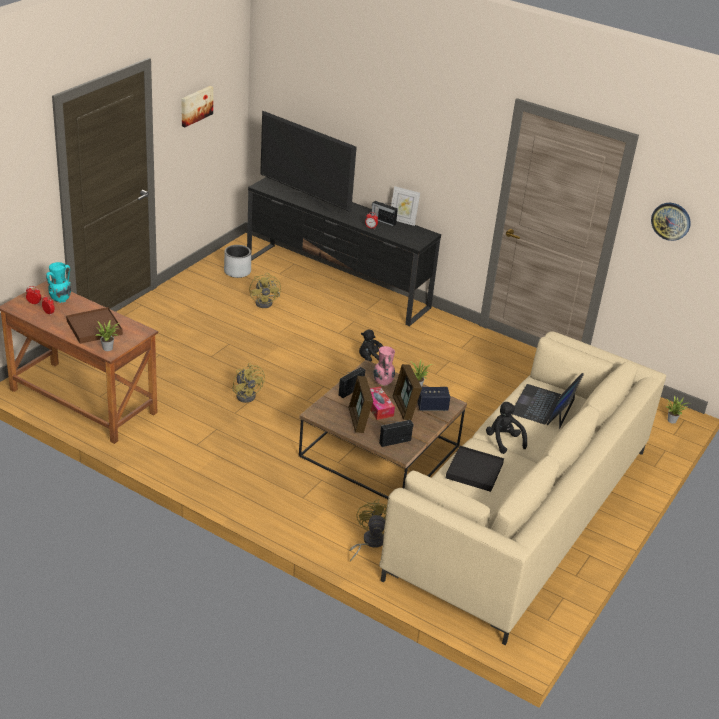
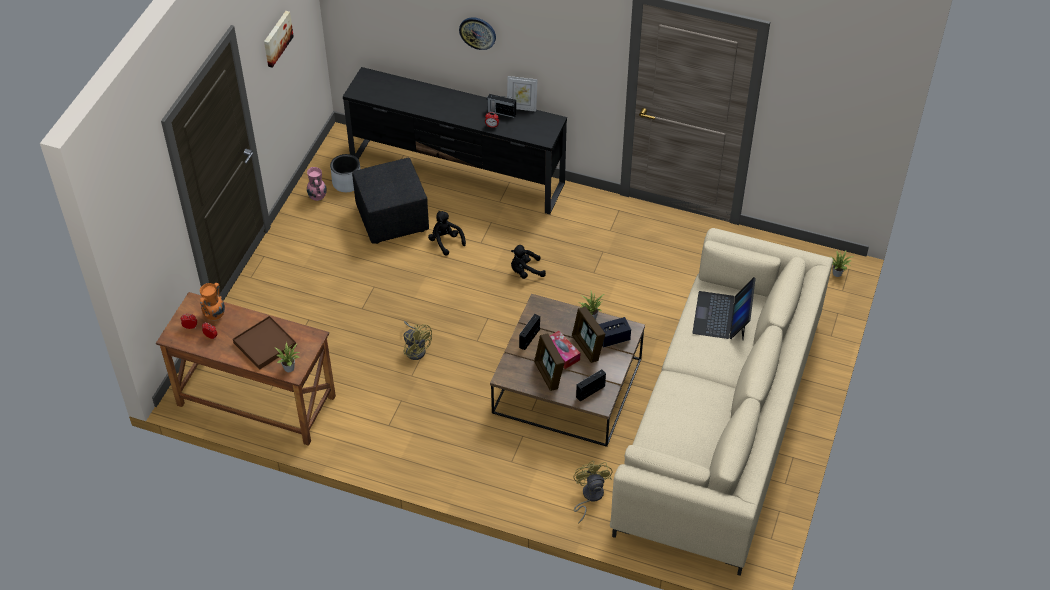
camera: 10 degrees left, 15 degrees up
(60, 300) = (214, 316): turquoise vase -> orange vase
(266, 302) = (393, 219): yellow fan -> black ottoman
(304, 200) = (410, 102): television -> none
(383, 382) = (557, 319): pink vase -> pink vase (317, 197)
(474, 471) = (676, 413): black tray -> none
(503, 441) = (694, 368): black plush toy -> black plush toy (445, 241)
(671, 221) = (813, 96): wall clock -> wall clock (478, 32)

